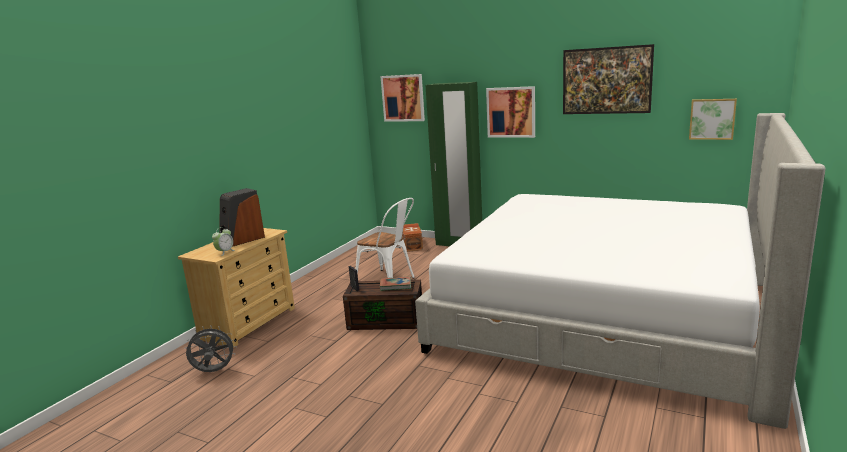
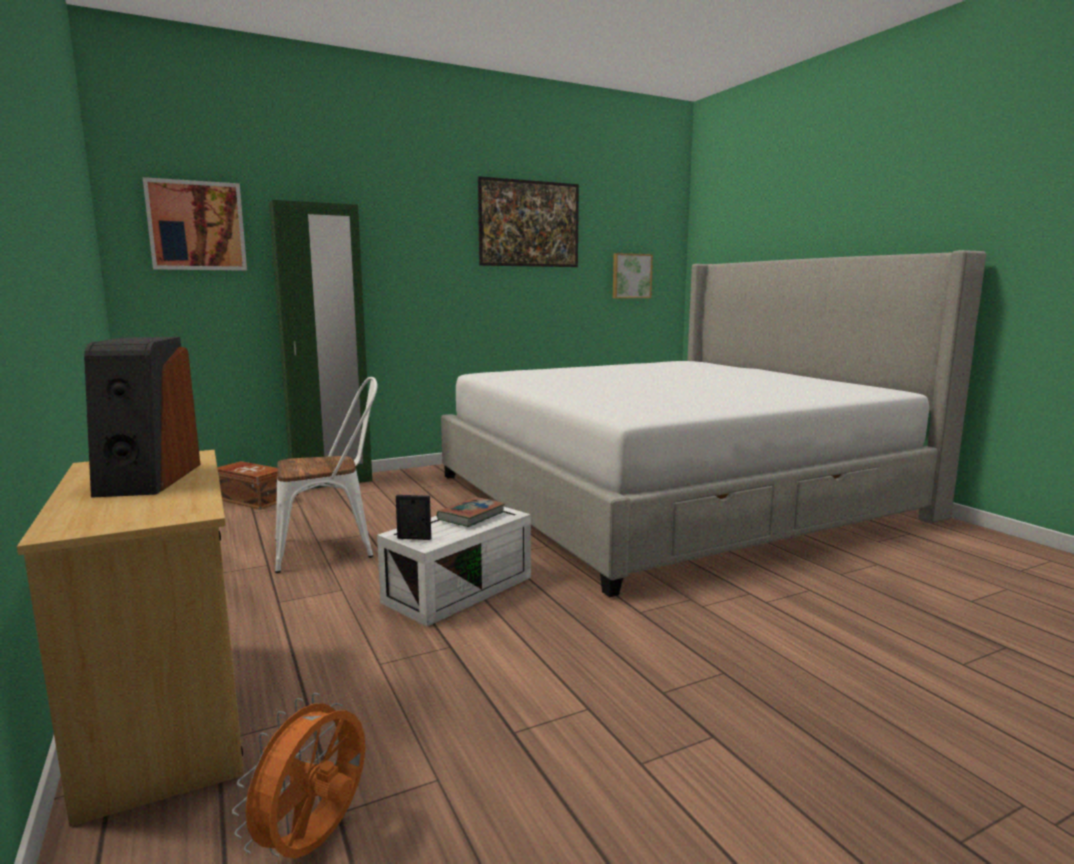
camera: 55 degrees left, 5 degrees down
(214, 372) = (315, 843): grey fan -> orange fan
(225, 252) = (181, 501): alarm clock -> none
(387, 320) = (459, 588): brown storage box -> white storage box
(511, 112) = (405, 260): picture -> none

